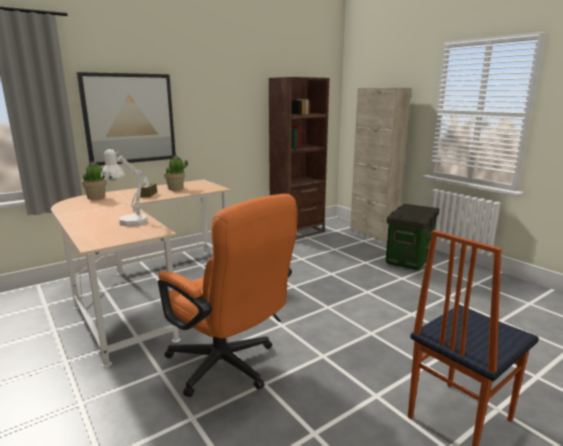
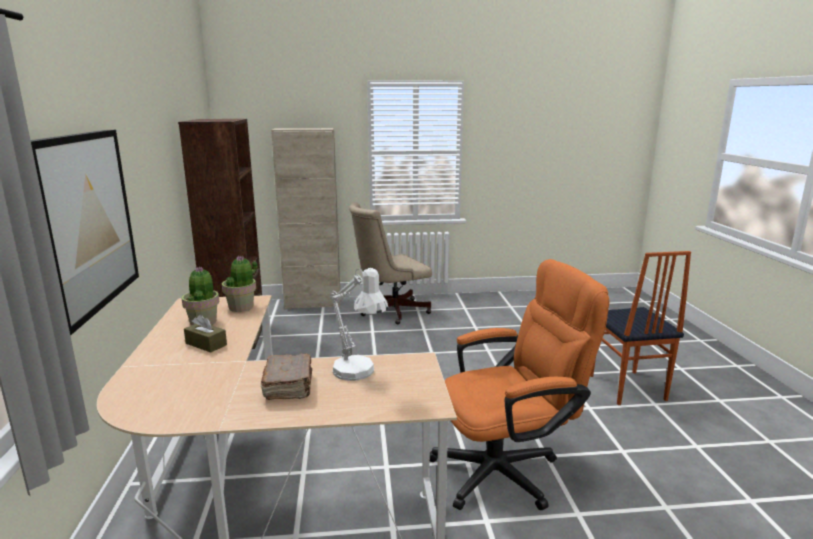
camera: 60 degrees left, 0 degrees up
(96, 197) = (147, 385): potted plant -> potted plant (241, 307)
(105, 215) = (289, 386): none -> brown book
(409, 258) = (390, 311): storage box -> beige office chair

